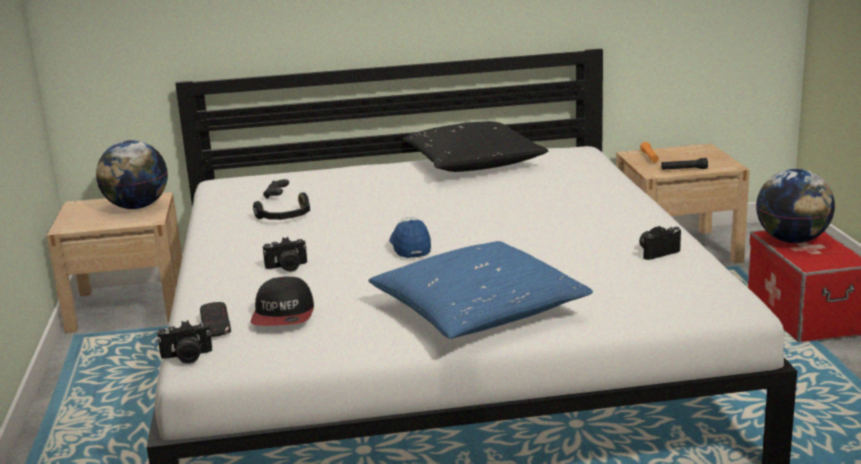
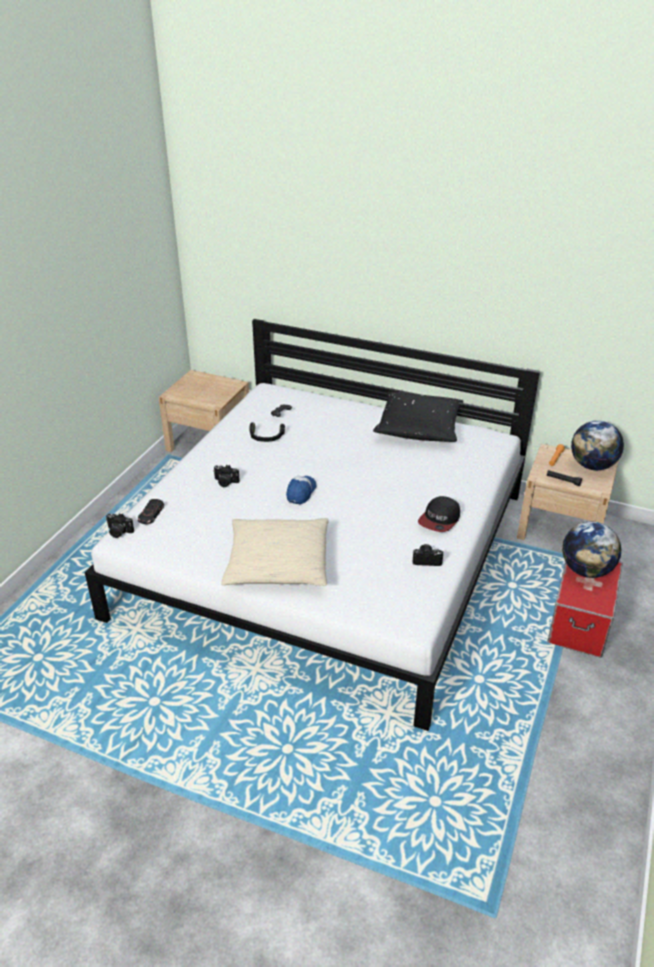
camera: 30 degrees right, 15 degrees up
(136, 207) = (218, 389): globe -> globe (592, 466)
(284, 315) = (186, 521): cap -> cap (439, 520)
(478, 311) = (278, 563): blue pillow -> beige pillow

